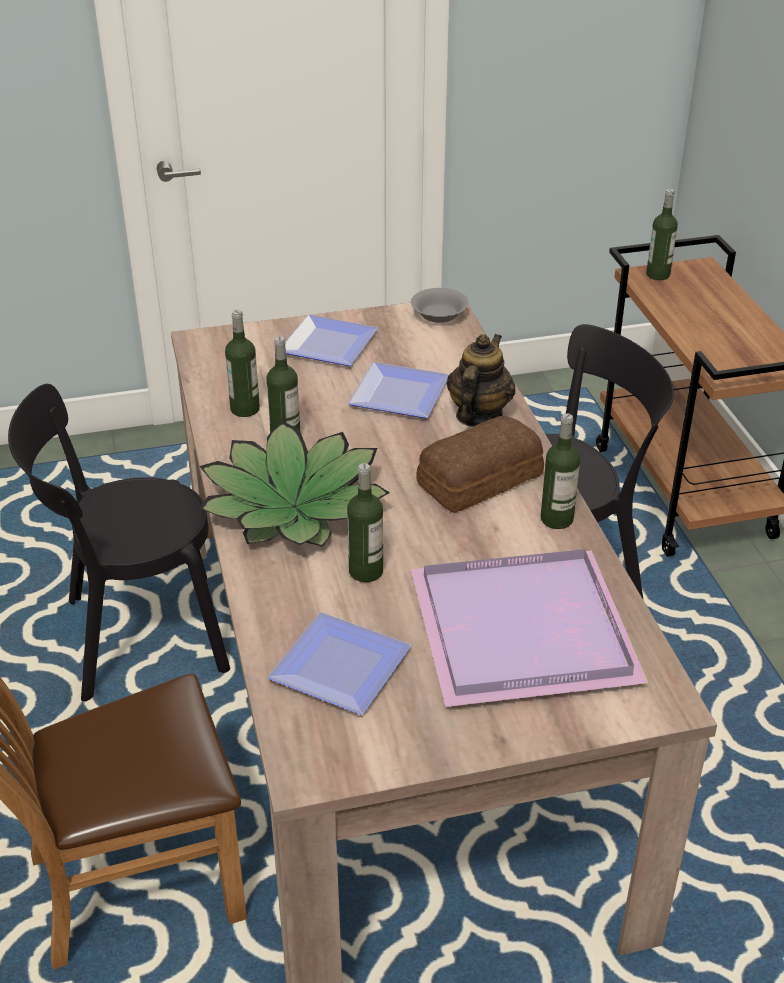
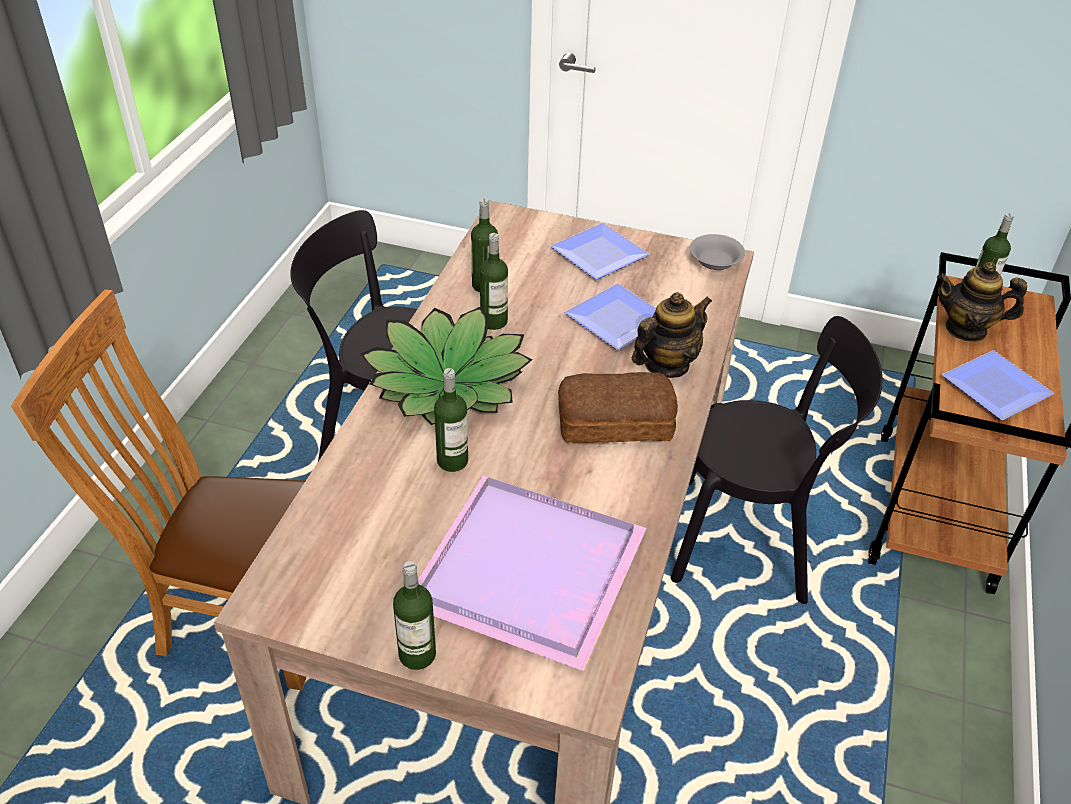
camera: 30 degrees right, 5 degrees up
(345, 666) = (366, 532): plate -> plate (999, 389)
(556, 519) = (648, 486): bottle -> bottle (417, 654)
(672, 305) = (966, 329): none -> teapot

